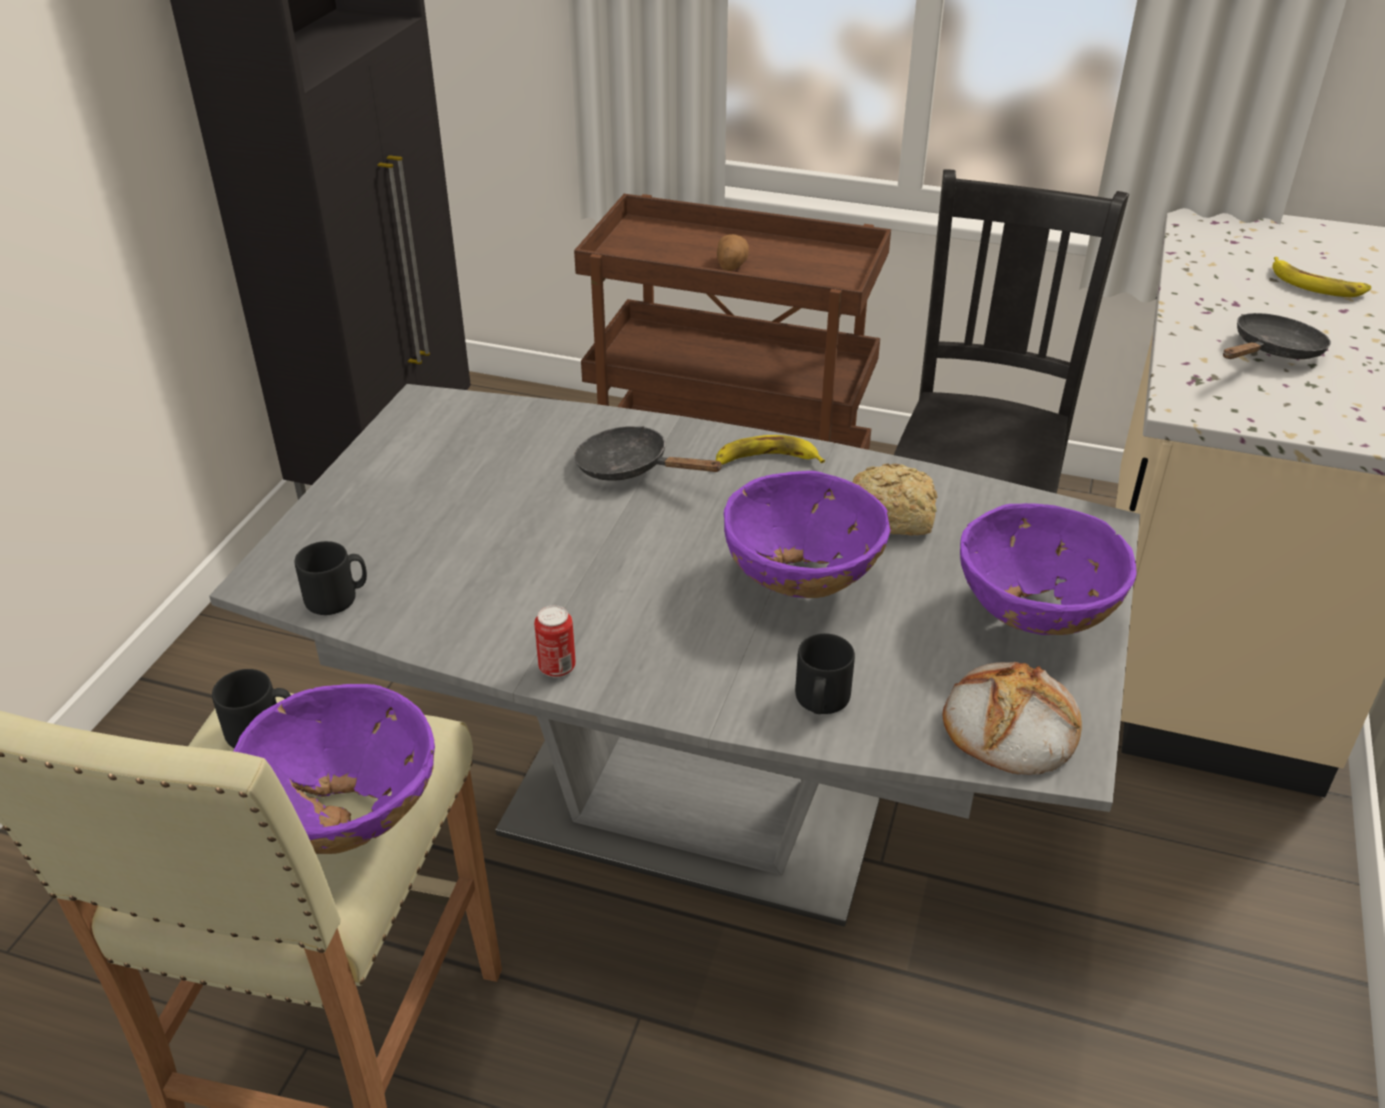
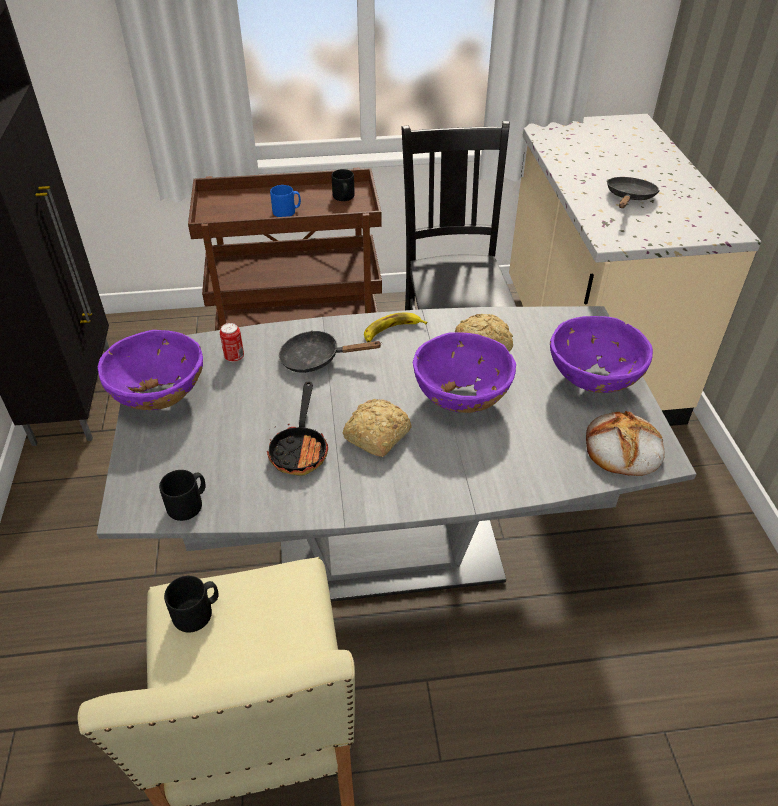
camera: 25 degrees left, 5 degrees up
(347, 817) = (294, 648): purple bowl -> purple bowl (160, 397)
(526, 575) = (300, 448): none -> frying pan
(557, 668) = (360, 502): can -> can (234, 357)
(640, 591) = (375, 436): none -> bread
(731, 266) = (287, 212): potato -> blue mug
(821, 701) = (520, 469): black mug -> black mug (344, 197)
(1316, 285) = (623, 154): banana -> none

